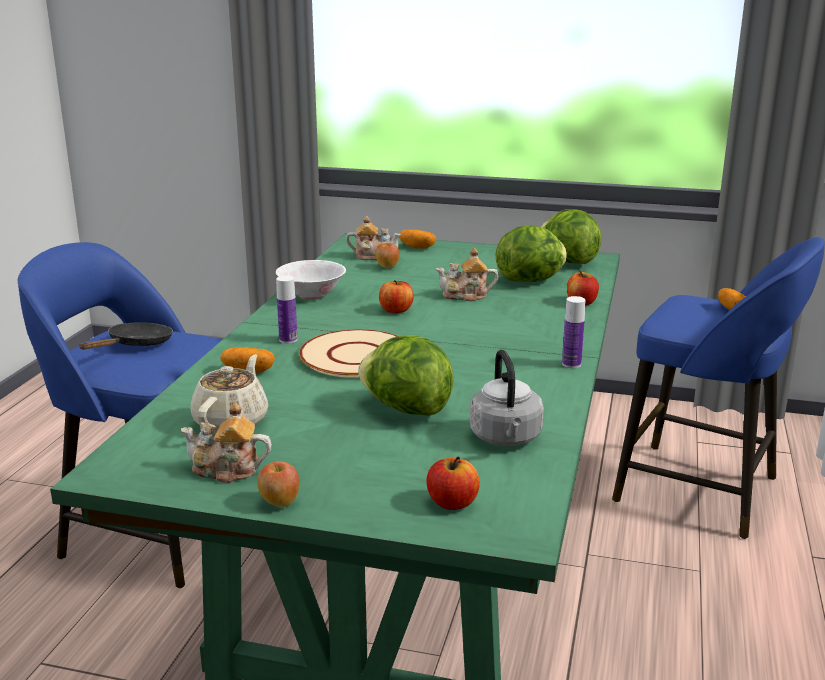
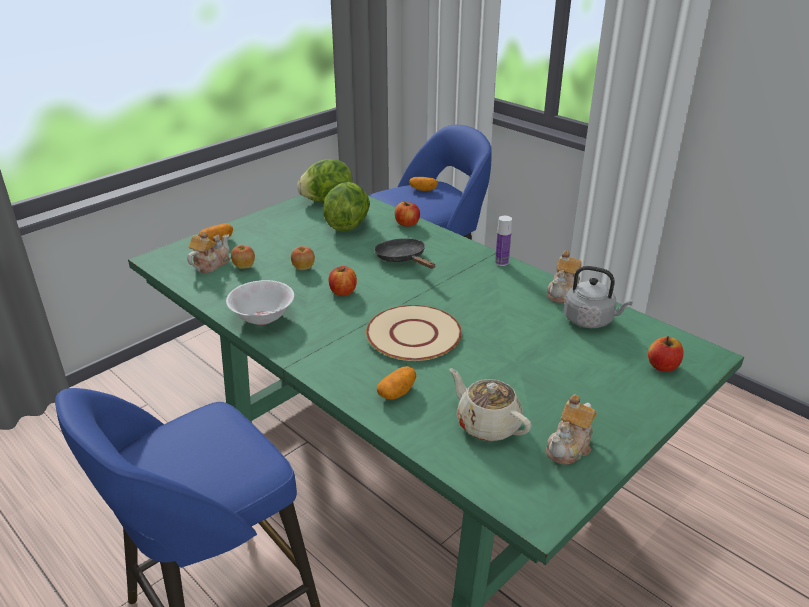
camera: 60 degrees left, 10 degrees up
(136, 345) = (186, 457): black frying pan -> black frying pan (403, 259)
(279, 502) = (631, 434): apple -> apple (303, 268)
(288, 340) = (351, 356): bottle -> none
(406, 409) = (522, 342): lettuce -> none
(466, 296) = (347, 256): teapot -> teapot (563, 292)

